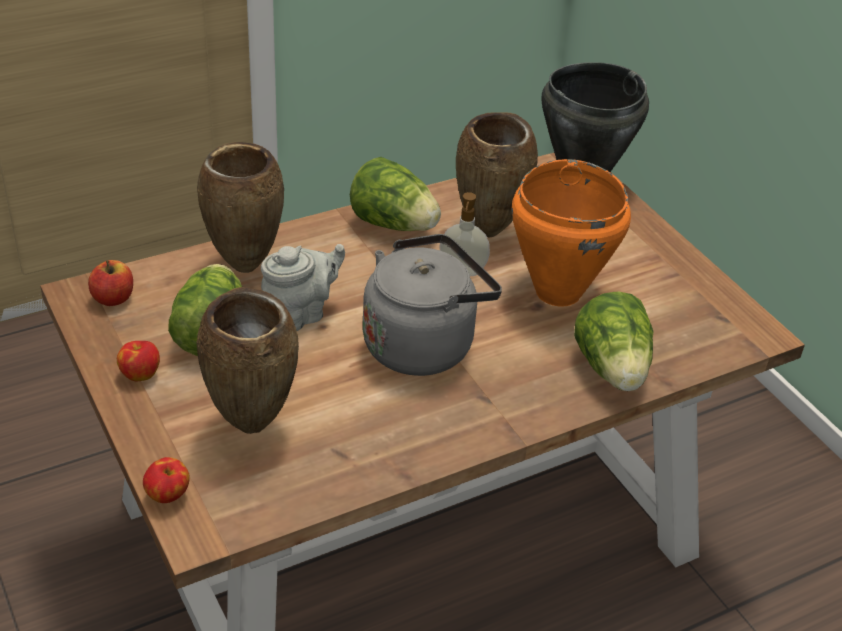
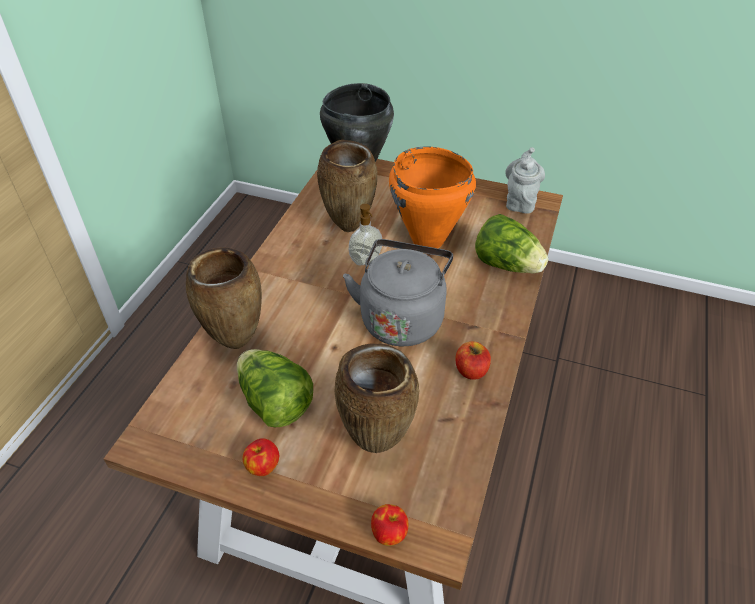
camera: 40 degrees left, 5 degrees up
(113, 298) = (173, 428): apple -> apple (471, 370)
(300, 314) = (311, 349): grey teapot -> grey teapot (520, 201)
(393, 224) = (292, 256): lettuce -> none

